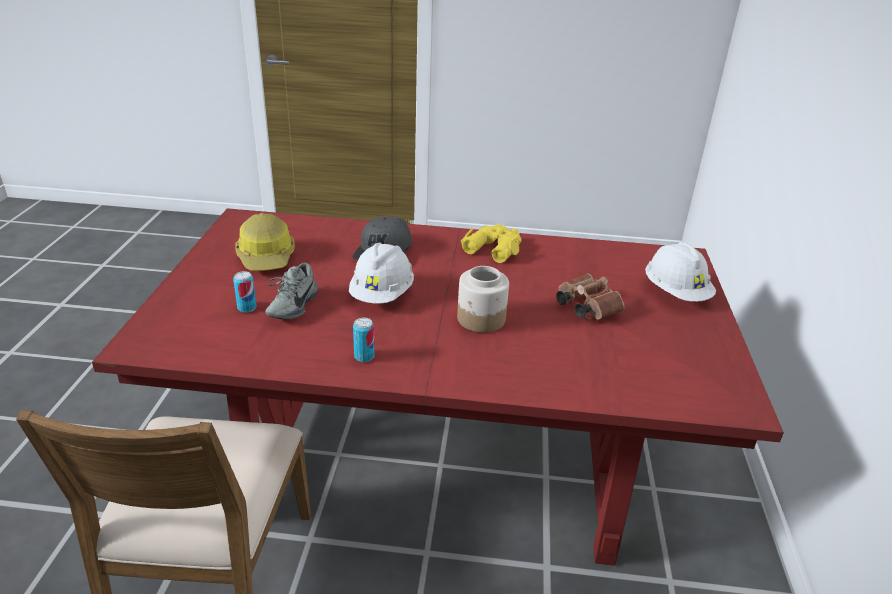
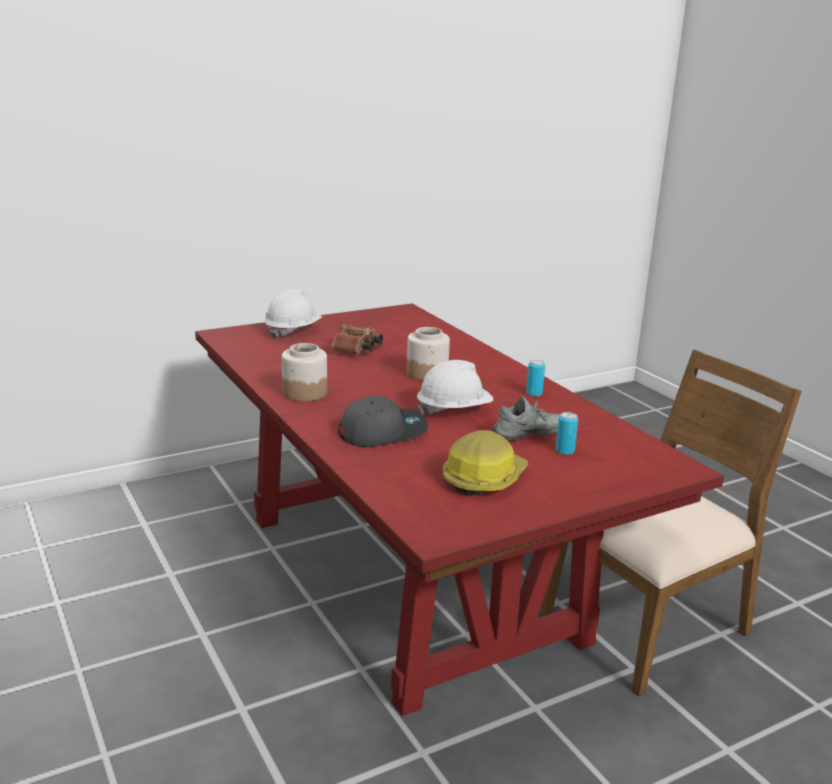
camera: 125 degrees left, 10 degrees down
(494, 248) = (304, 393): yellow binoculars -> jar

